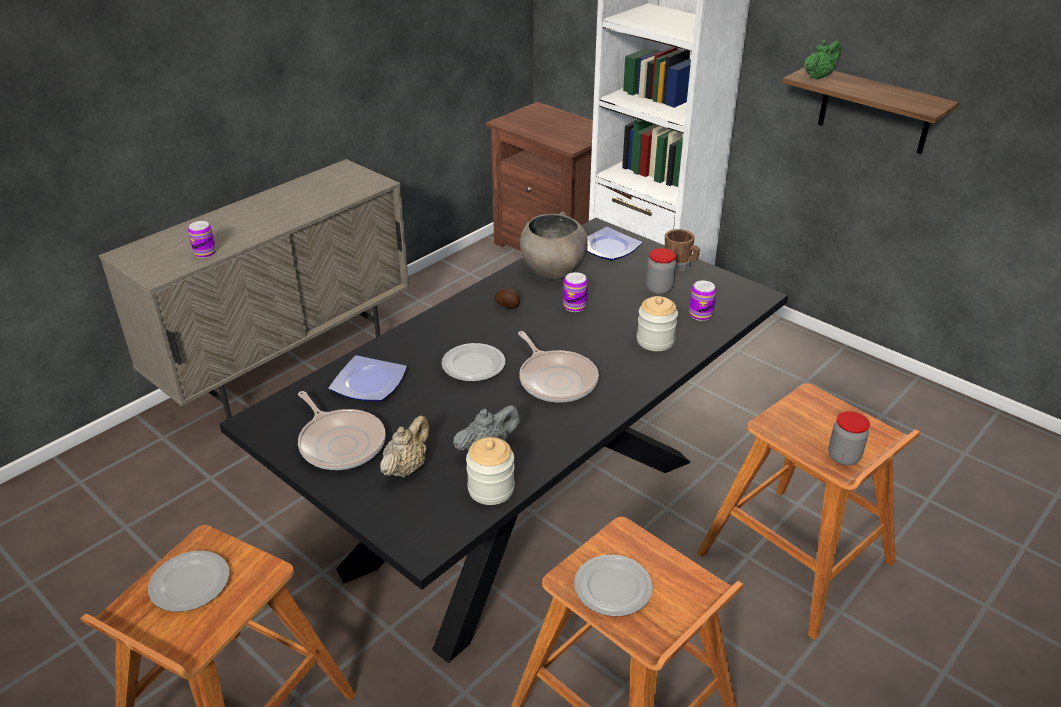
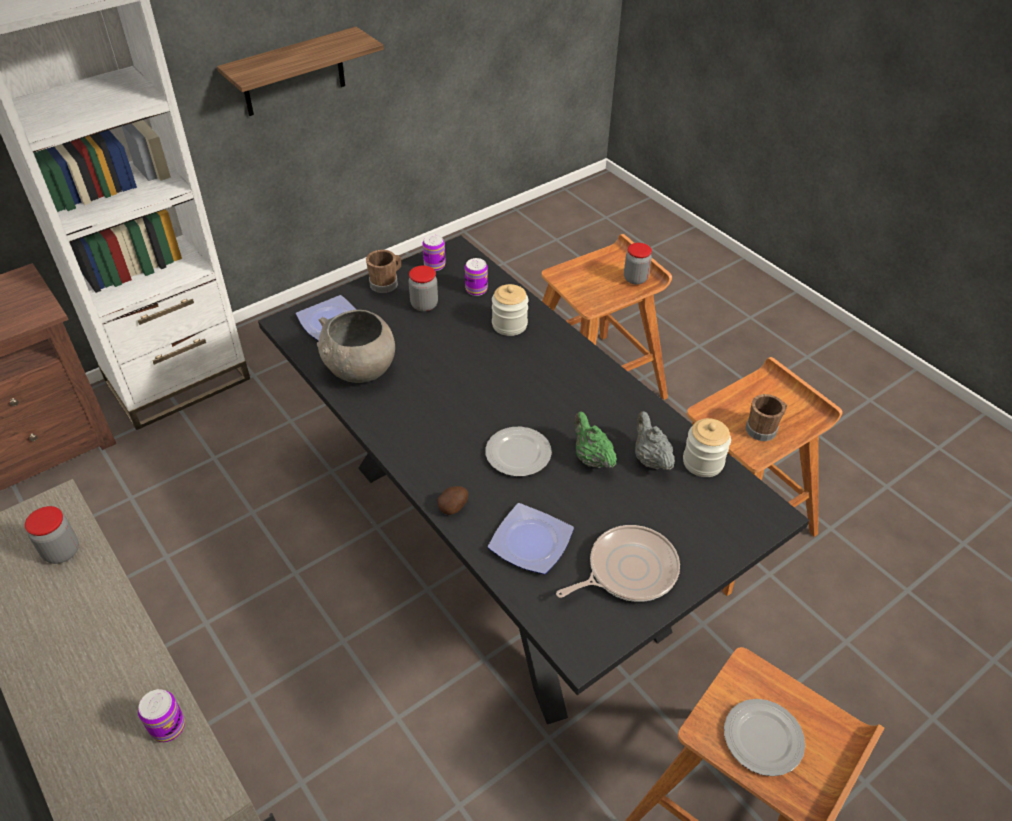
camera: 80 degrees left, 10 degrees up
(338, 193) = (62, 552): none -> jar
(406, 467) = (670, 519): beige teapot -> none
(508, 306) = (416, 414): potato -> potato (454, 507)
(556, 379) = (554, 398): frying pan -> none
(574, 306) = (434, 366): can -> can (434, 265)
(614, 588) = (764, 429): plate -> brown mug
(818, 76) = (254, 69): green teapot -> green teapot (591, 458)

